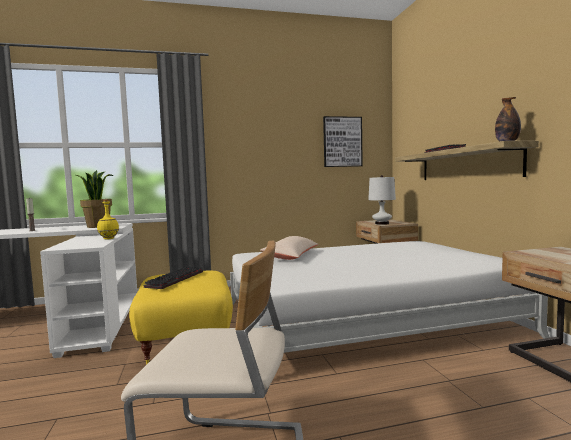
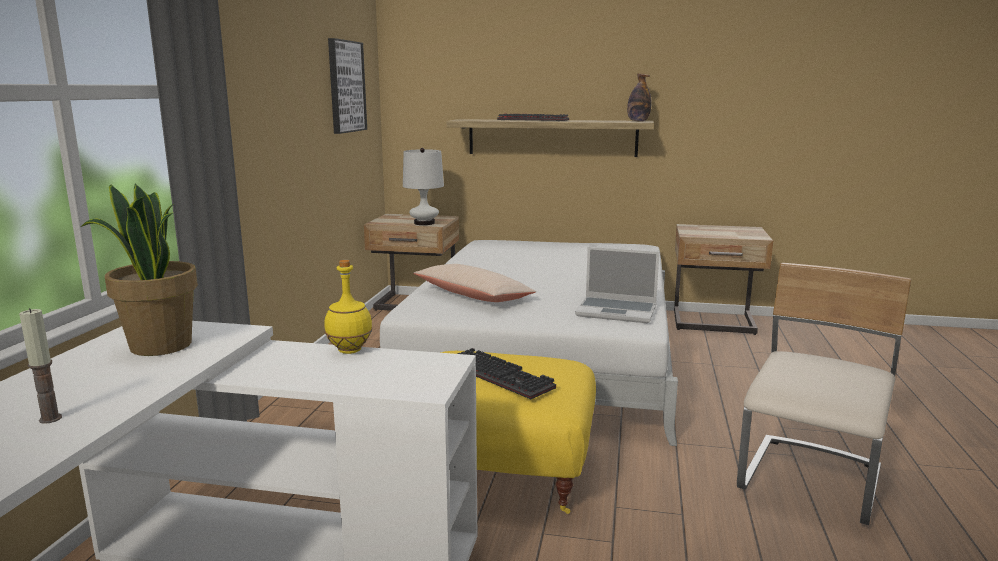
camera: 65 degrees left, 10 degrees up
(304, 278) = (617, 311): none -> laptop

